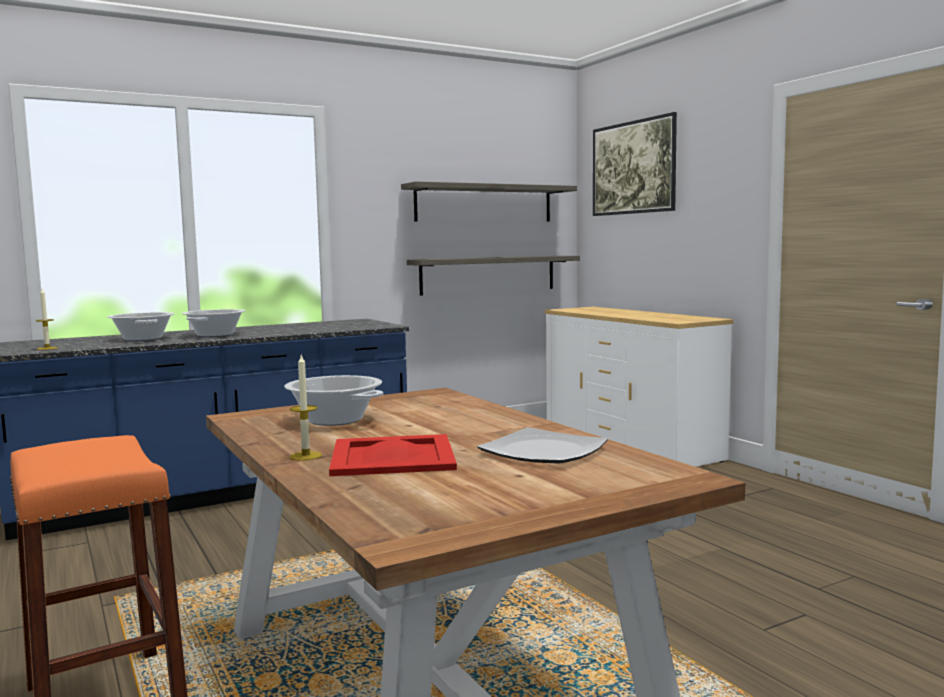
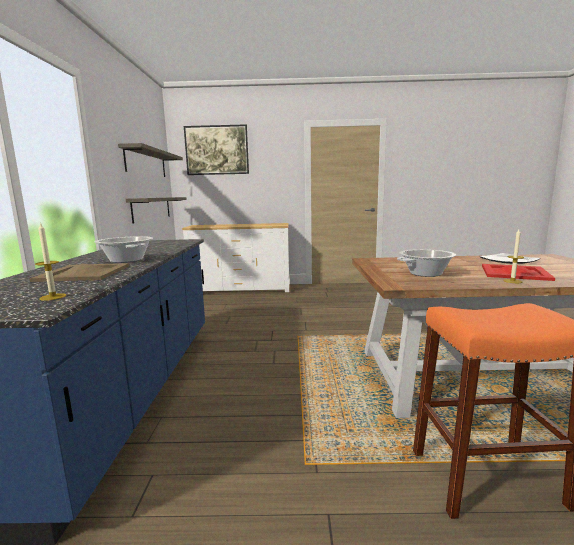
camera: 60 degrees left, 5 degrees up
(143, 339) = (85, 273): cooking pot -> beige tray

